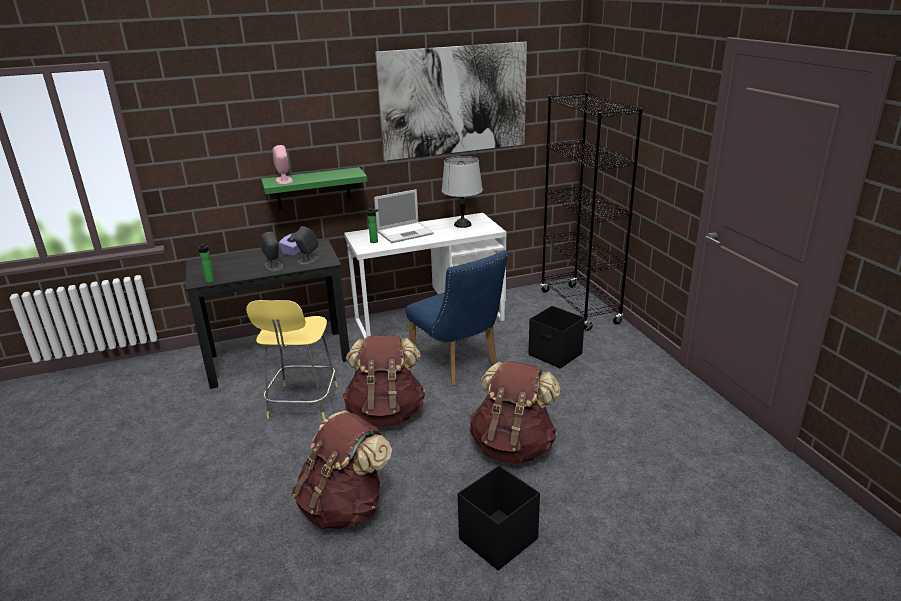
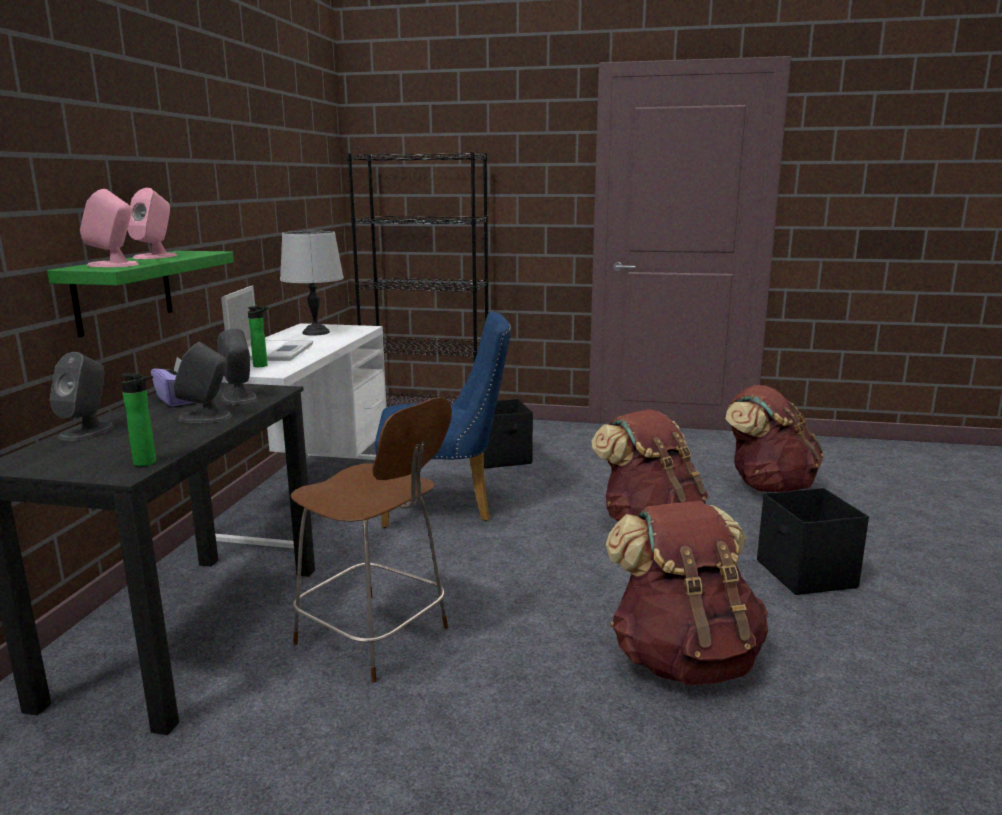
camera: 60 degrees left, 10 degrees down
(240, 256) = (87, 431): none -> grey speaker
(302, 403) = (376, 637): yellow stool -> brown stool
(324, 174) = (155, 256): none -> pink speaker
(386, 413) = (494, 577): brown backpack -> brown backpack (767, 486)
(453, 100) = (258, 150): picture -> none

